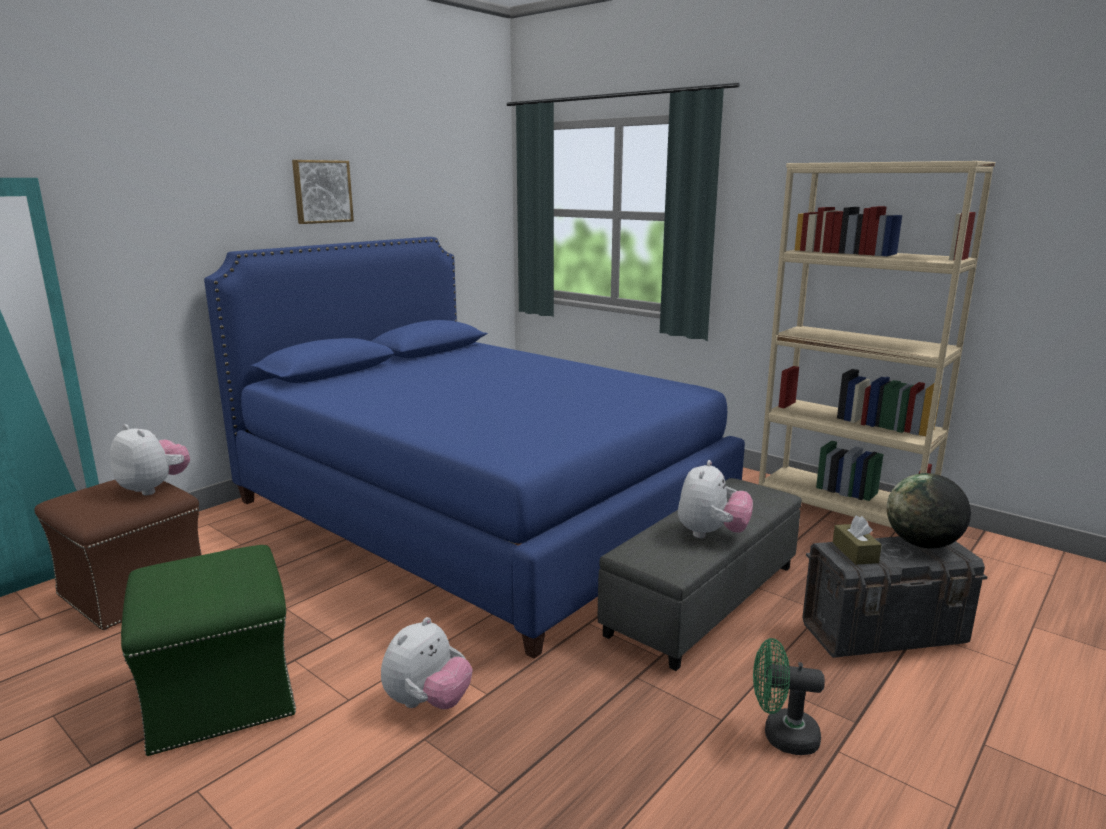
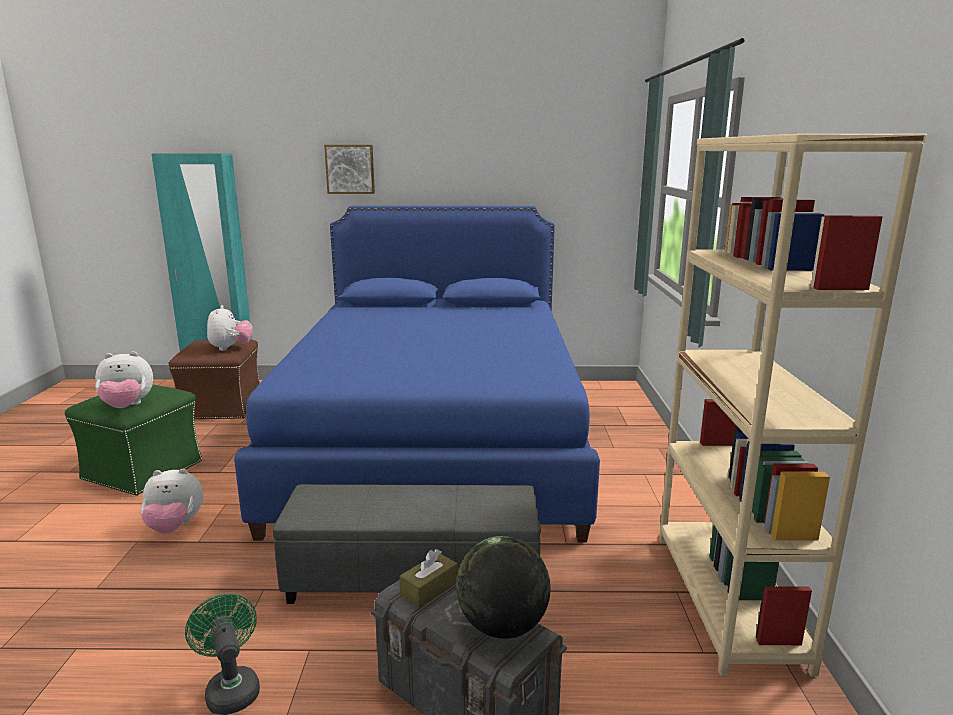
camera: 50 degrees right, 0 degrees up
(322, 191) = (434, 164): picture -> picture (350, 169)
(711, 534) = (385, 510): plush toy -> plush toy (127, 406)

